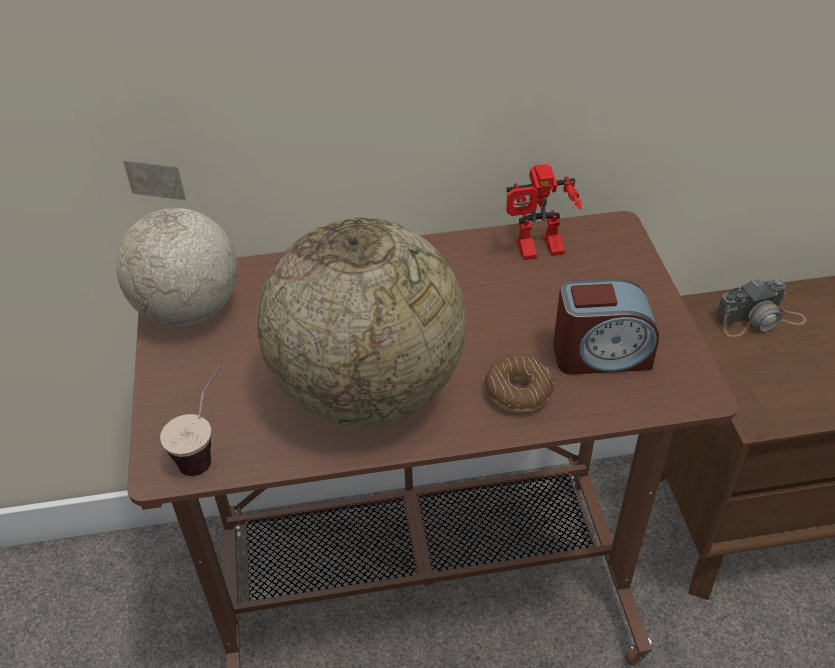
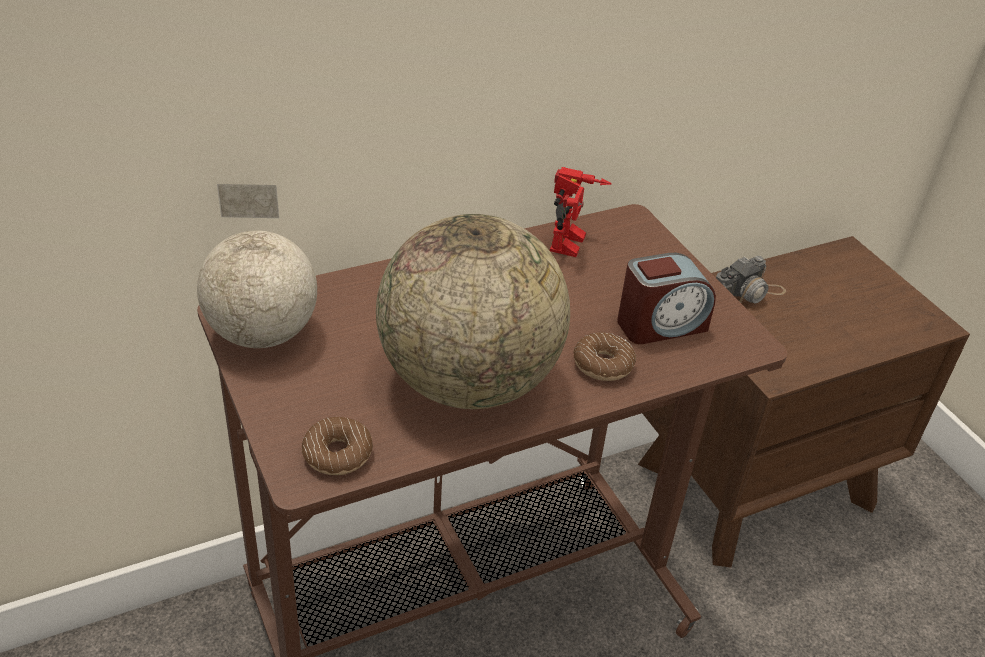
camera: 20 degrees left, 5 degrees down
(207, 449) = (337, 454): cup -> donut
(538, 252) = (572, 246): toy robot -> toy robot turned 45 degrees counterclockwise

